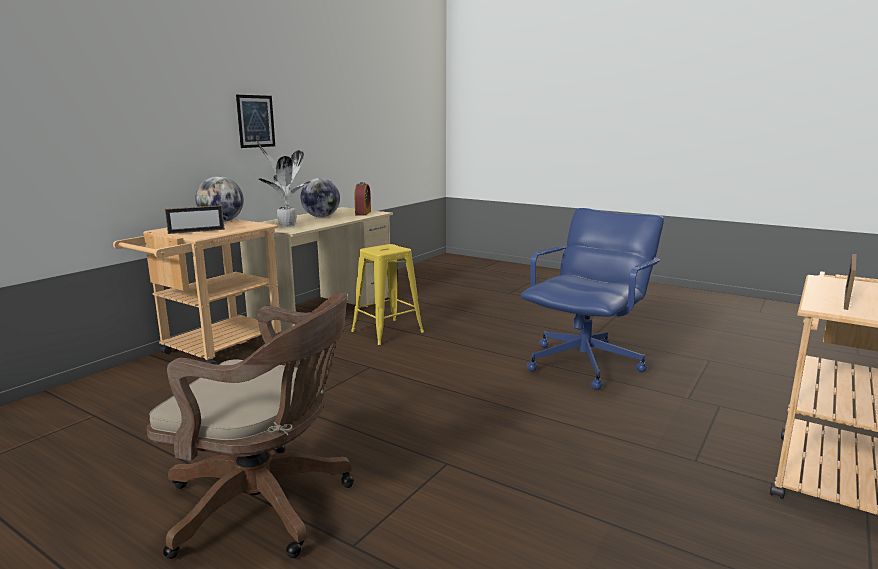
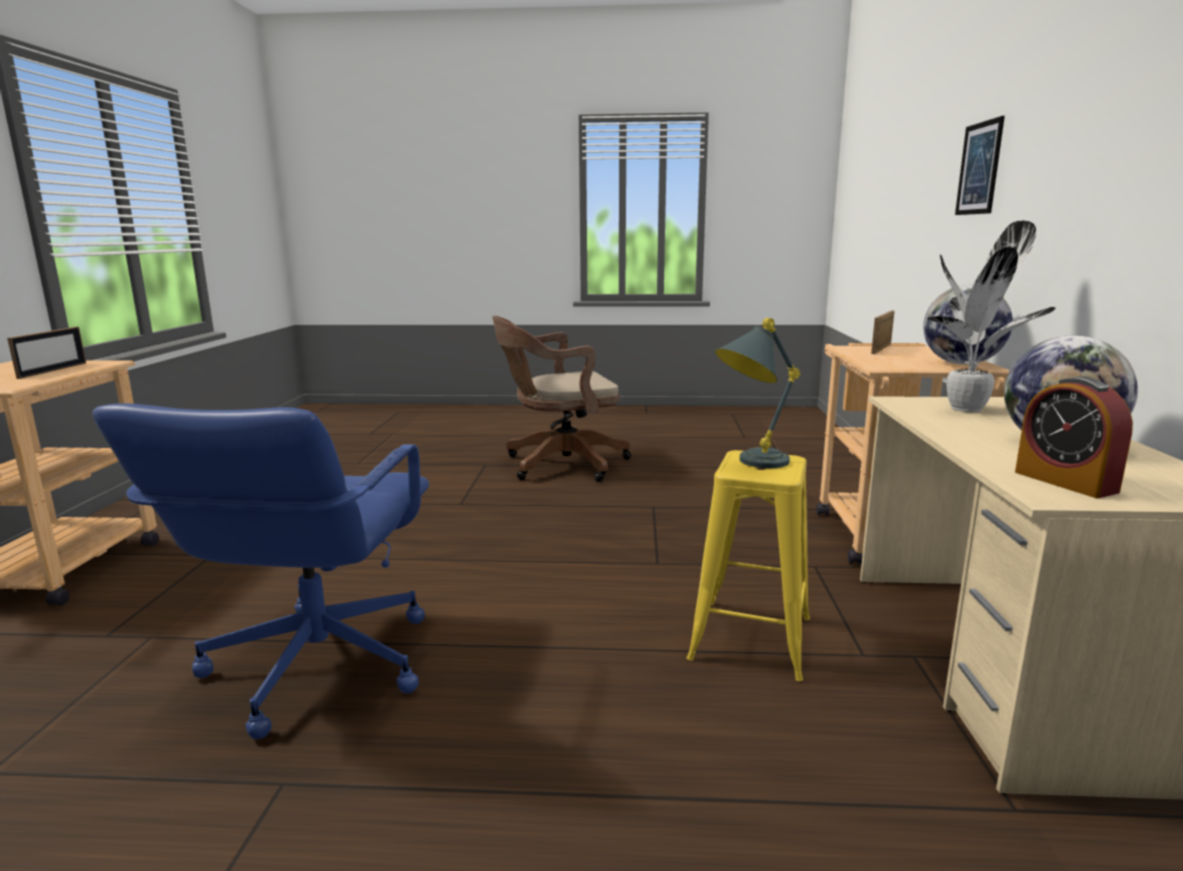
camera: 150 degrees right, 0 degrees up
(255, 121) = (1124, 176): picture -> picture (979, 168)
(388, 249) = (749, 463): none -> grey table lamp

